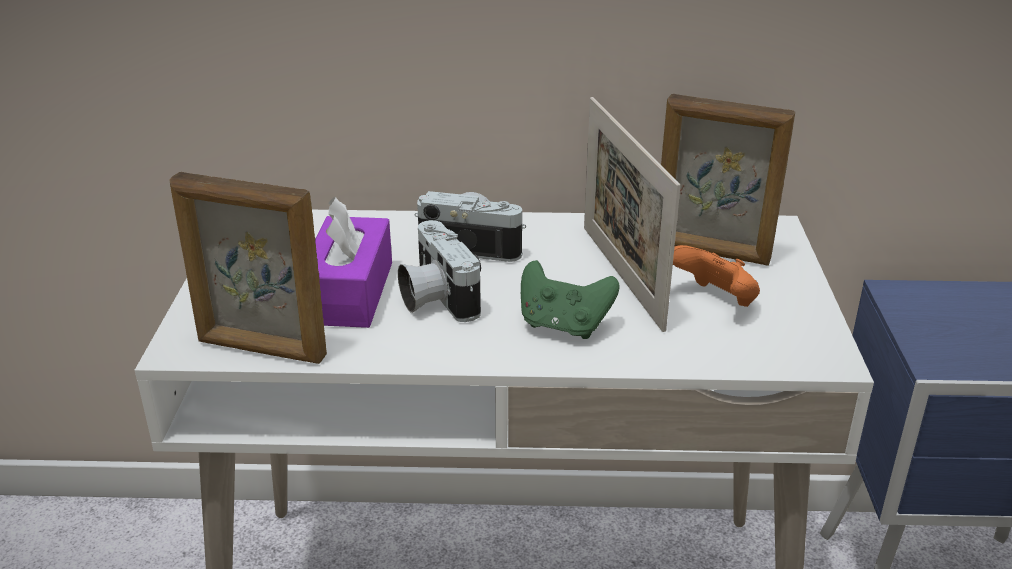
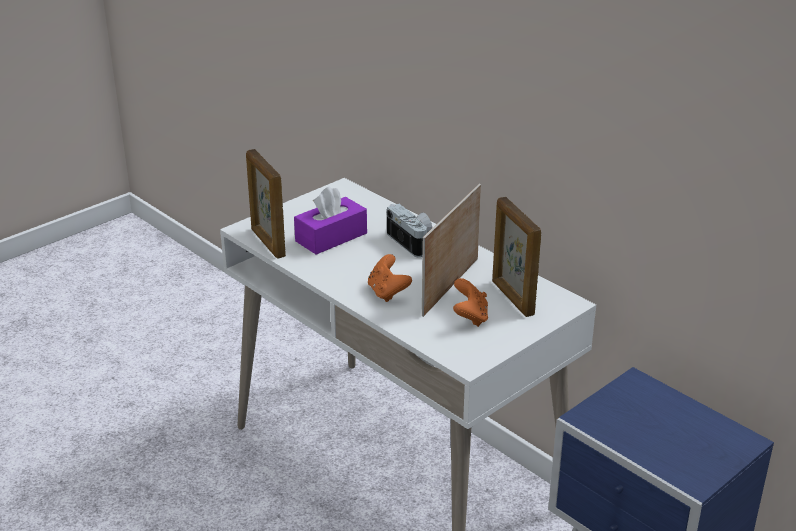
camera: 45 degrees right, 0 degrees up
(434, 298) = (359, 256): camera -> none
(563, 325) = (387, 292): green game controller -> orange game controller

